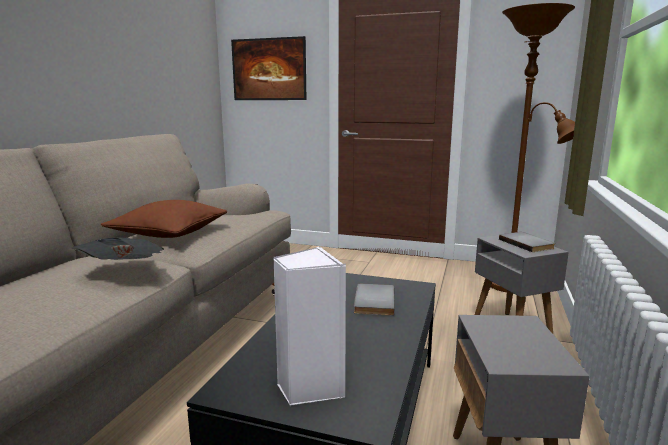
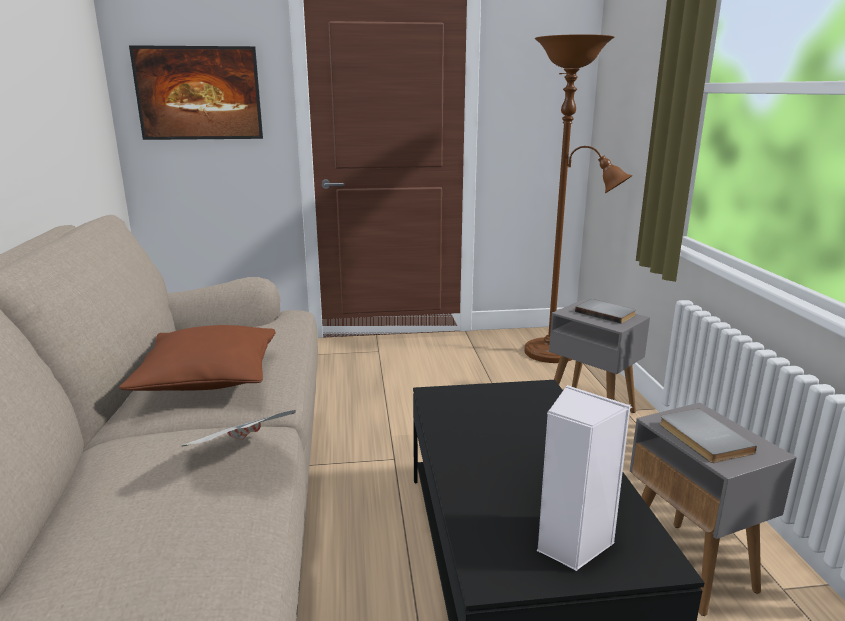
camera: 25 degrees left, 5 degrees up
(372, 301) = (518, 418): grey book -> grey book (702, 438)

